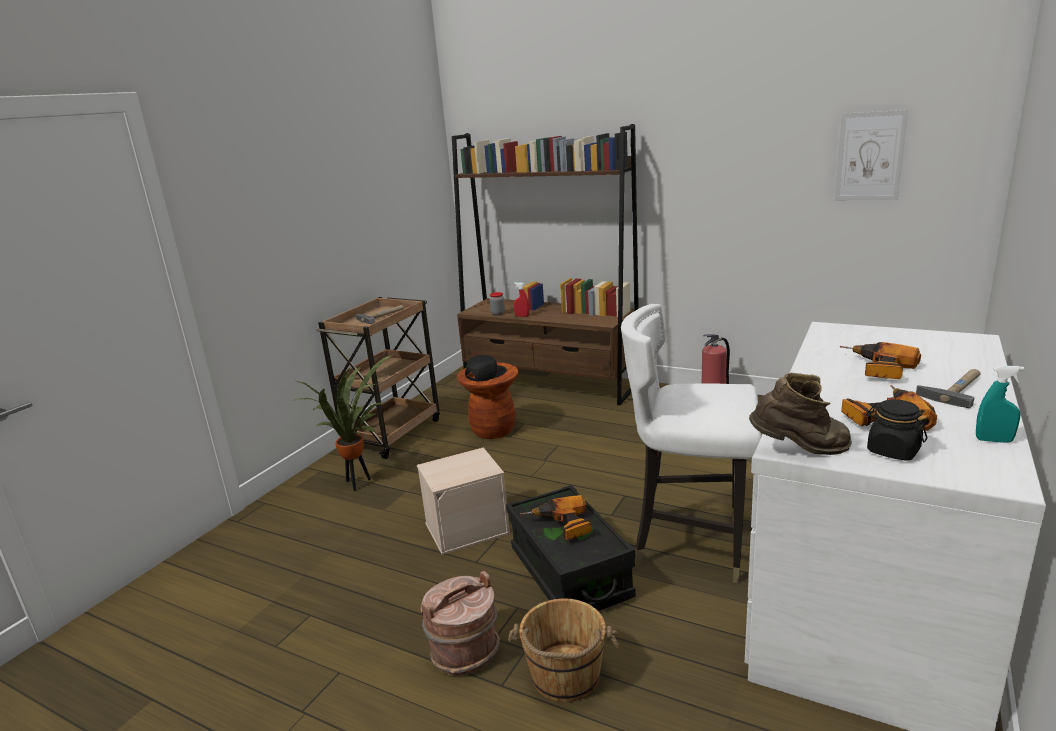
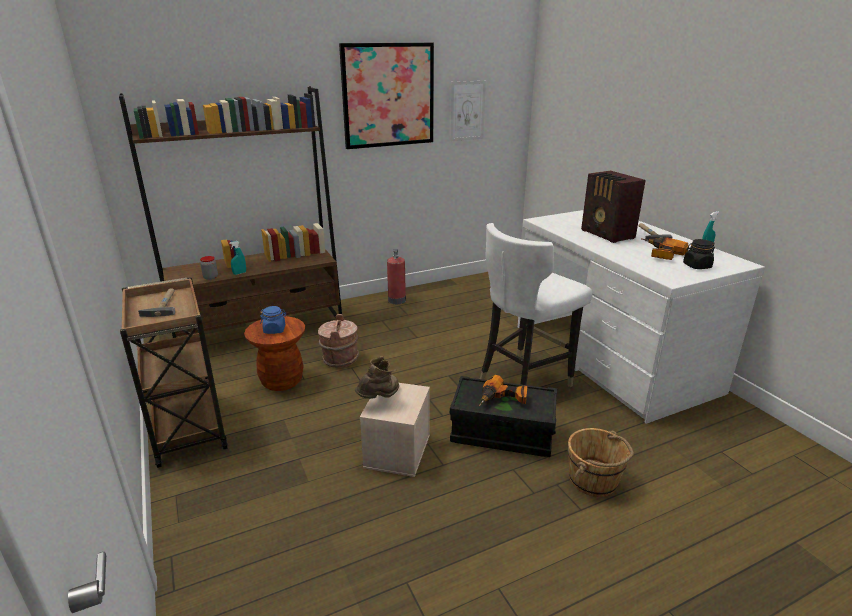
camera: 55 degrees left, 5 degrees up
(359, 483) = (242, 479): potted plant -> none
(464, 651) = (534, 511): brown bucket -> brown bucket (340, 359)
(485, 373) = (275, 330): black cap -> blue jar
(522, 316) = (239, 273): red spray bottle -> turquoise spray bottle
(739, 134) = (388, 95): none -> picture
(800, 451) = (678, 279): brown boot -> brown boot (379, 398)
(877, 369) = (607, 234): power drill -> radio

